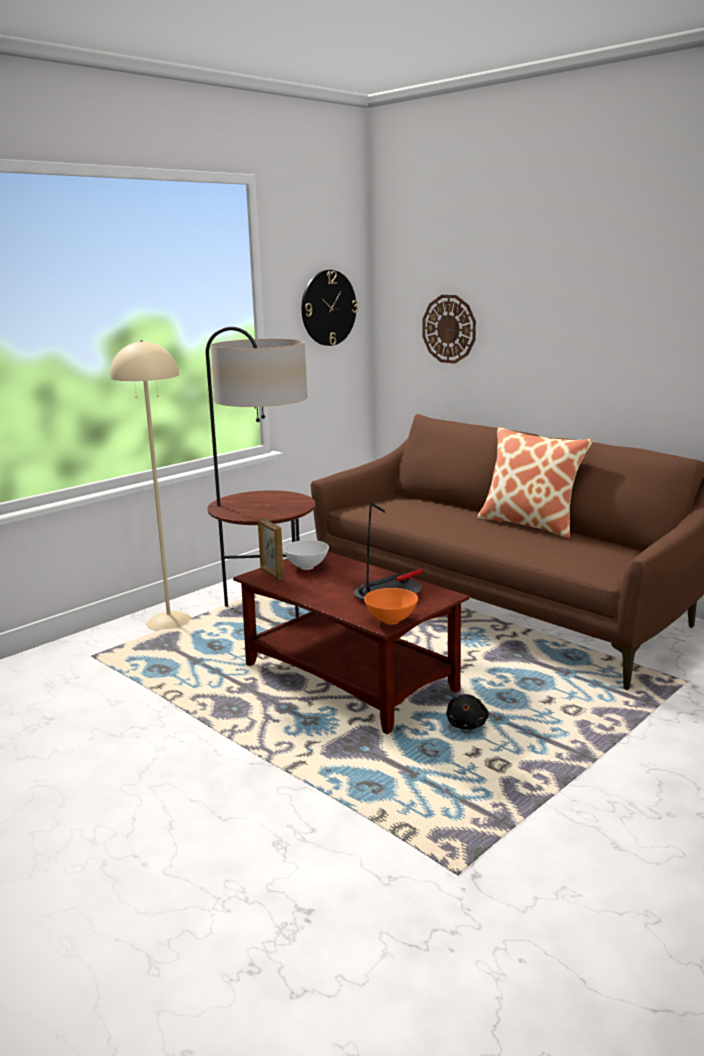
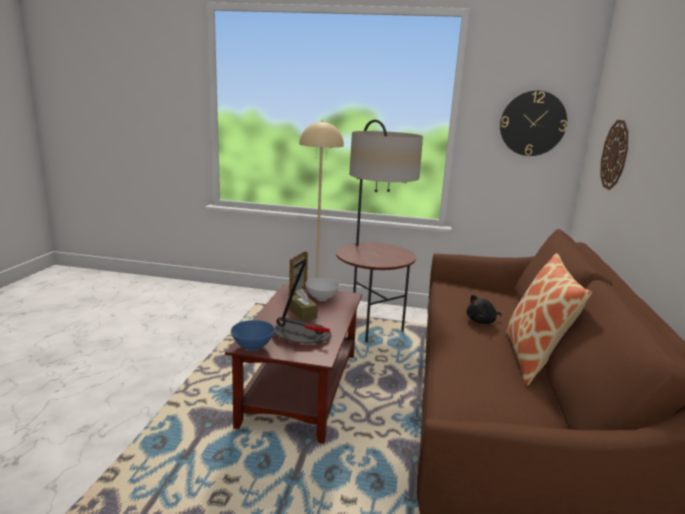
camera: 55 degrees right, 0 degrees up
(334, 583) = (302, 313): none -> brown tissue box
(391, 620) = (253, 347): orange bowl -> blue bowl
(467, 724) = (274, 463): black plush toy -> black plush toy (482, 321)

